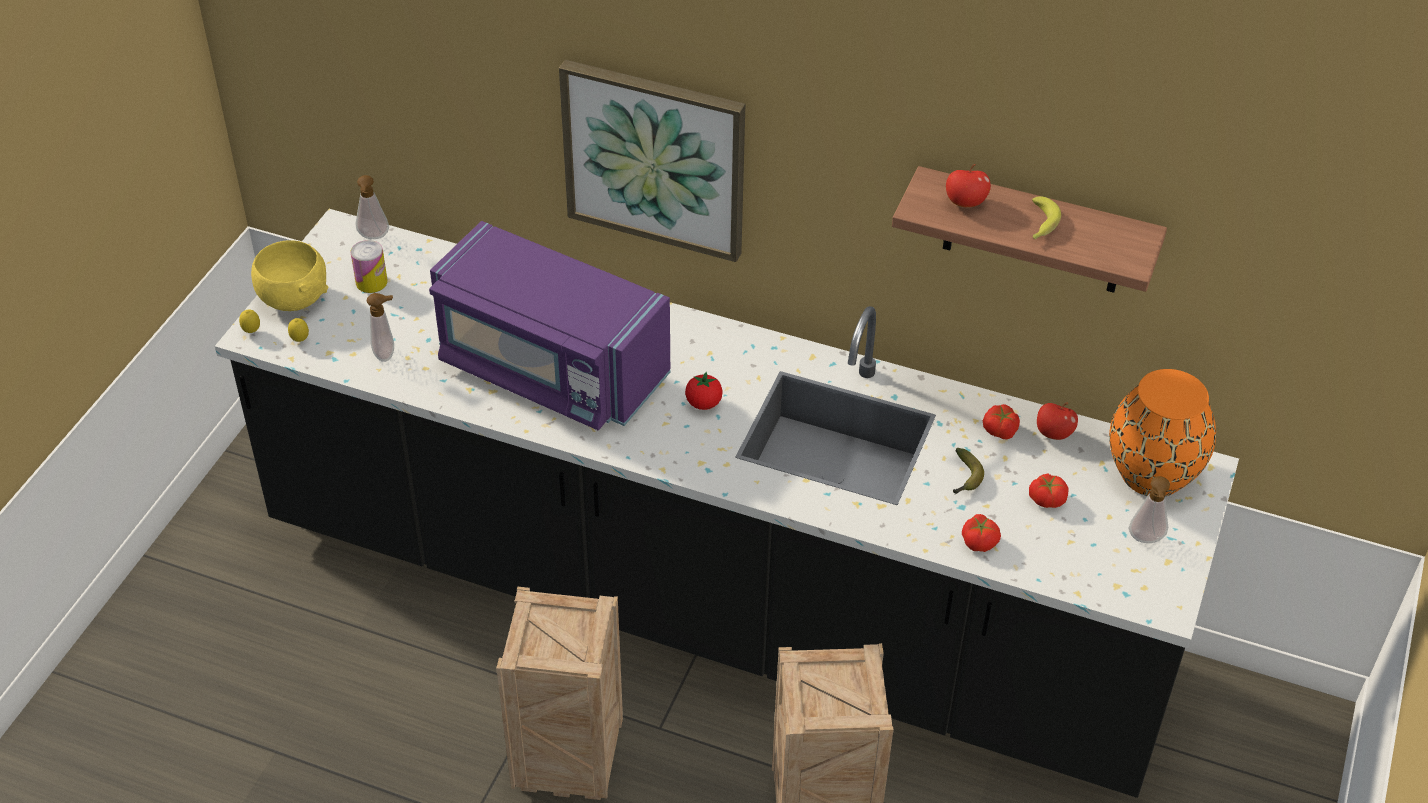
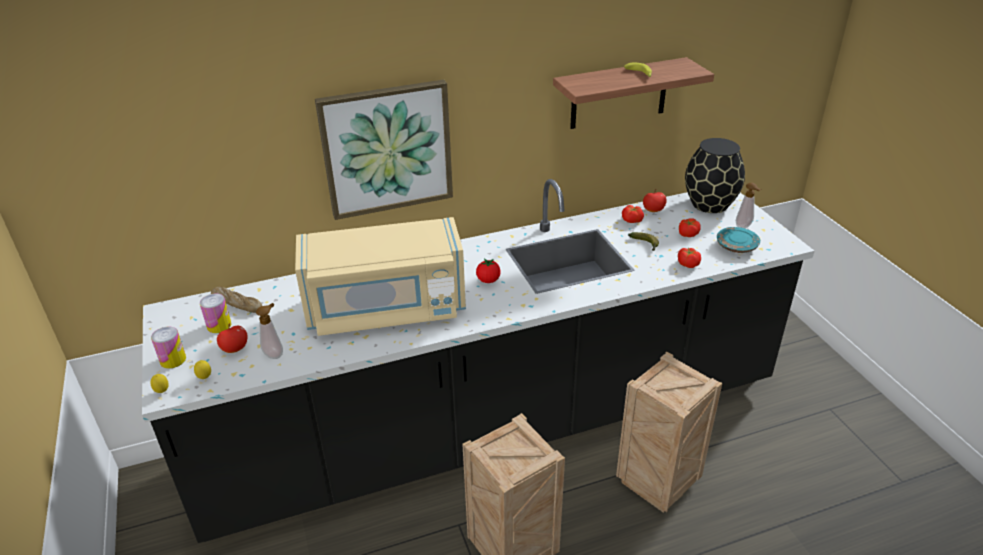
camera: 40 degrees left, 10 degrees down
(293, 298) = (173, 360): yellow bowl -> can
(373, 237) = (193, 304): soap dispenser -> none
(414, 264) = (237, 304): none -> bread
(550, 369) = (386, 309): purple microwave -> beige microwave
(965, 202) = (597, 80): apple -> apple (235, 349)
(1086, 561) = (736, 246): none -> turquoise plate
(1153, 475) = (710, 204): orange vase -> black vase

